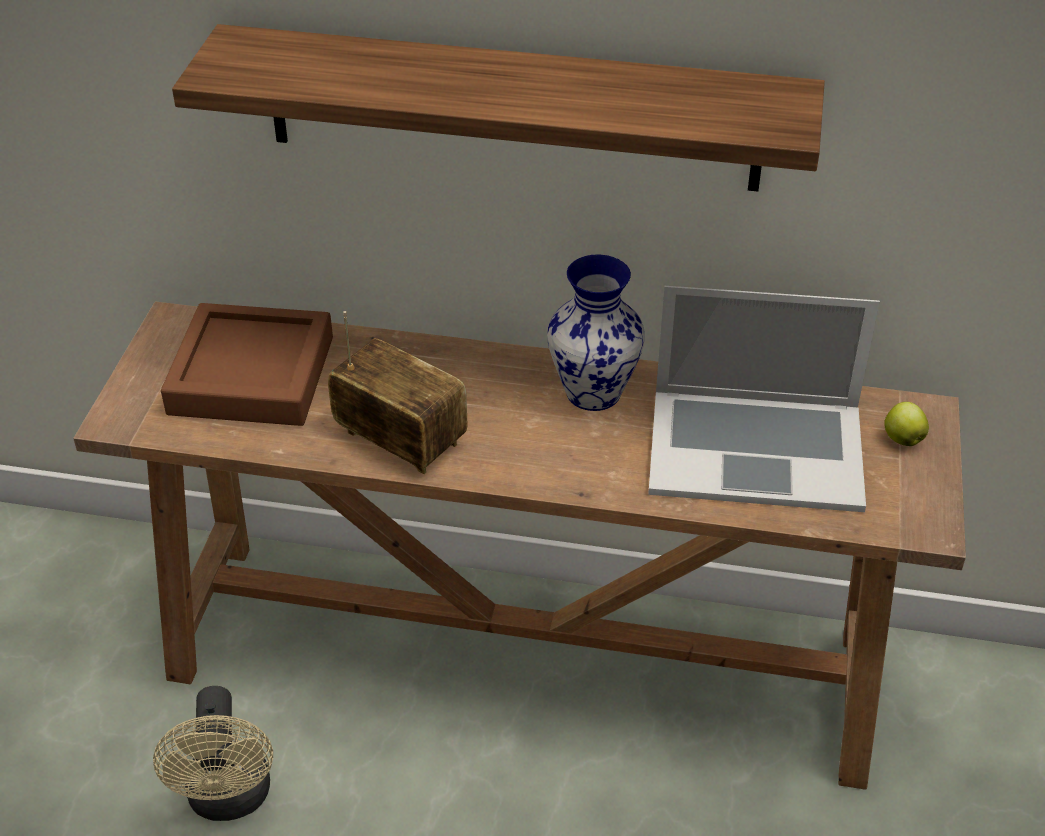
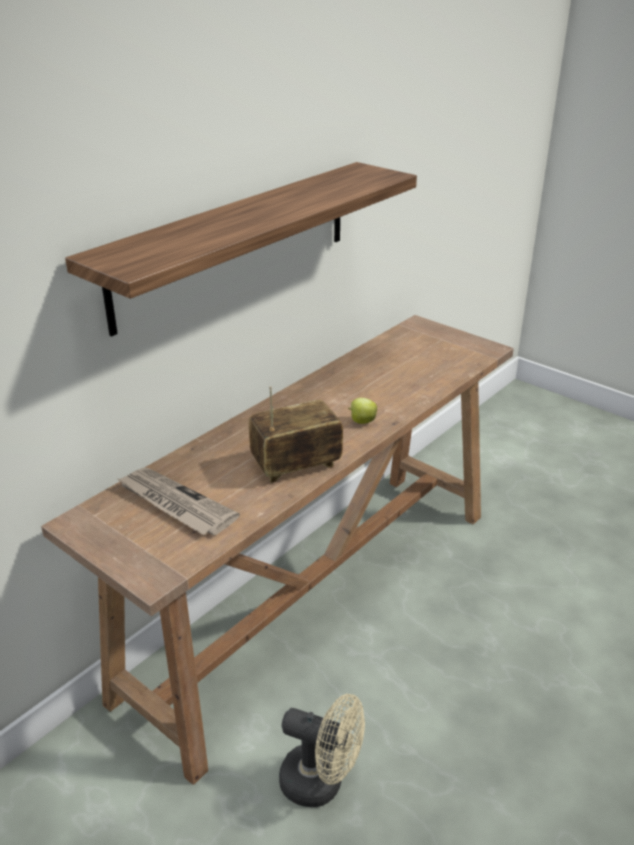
camera: 60 degrees left, 10 degrees down
(252, 375) = (175, 504): brown tray -> newspaper
(595, 393) = (320, 395): vase -> none
(755, 448) = (404, 368): laptop -> none
(902, 438) = (430, 334): apple -> apple (362, 421)

